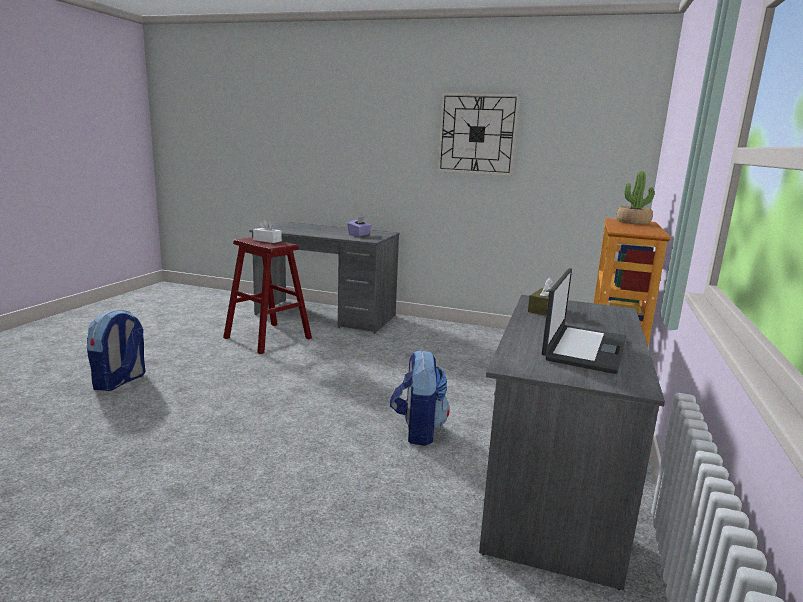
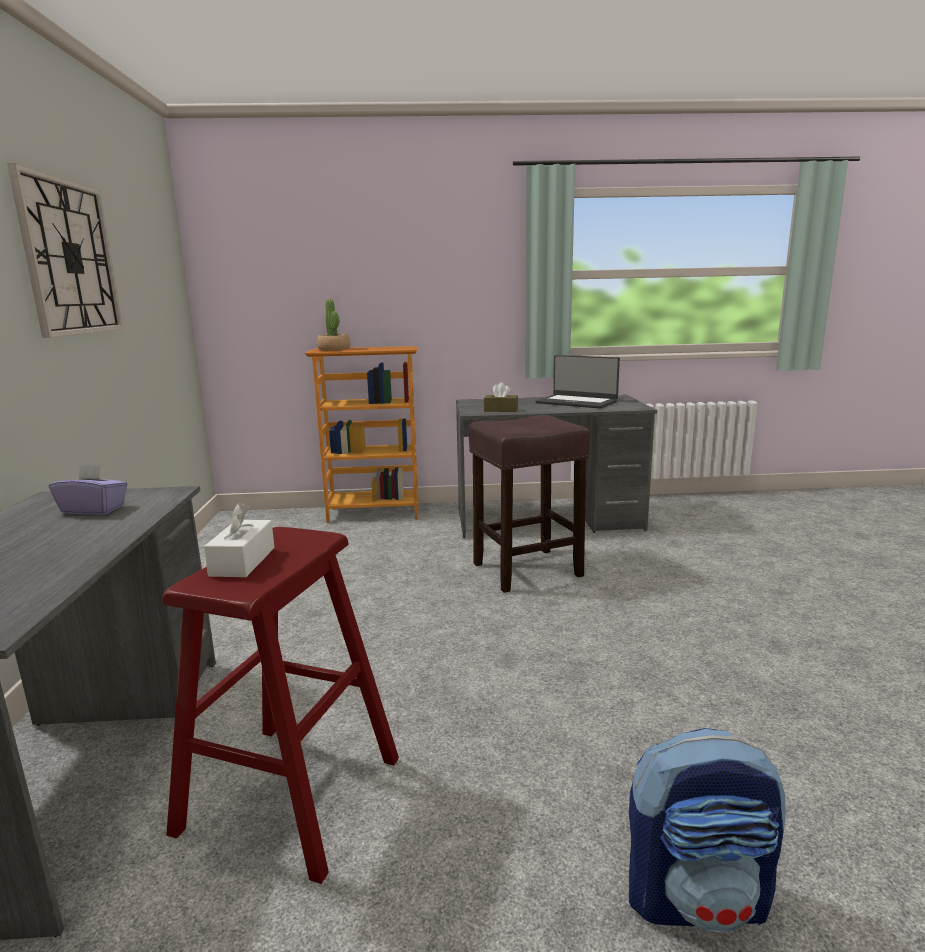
camera: 110 degrees left, 0 degrees up
(417, 430) = (525, 570): backpack -> brown stool
(583, 348) = (576, 402): laptop -> laptop turned 150 degrees counterclockwise

